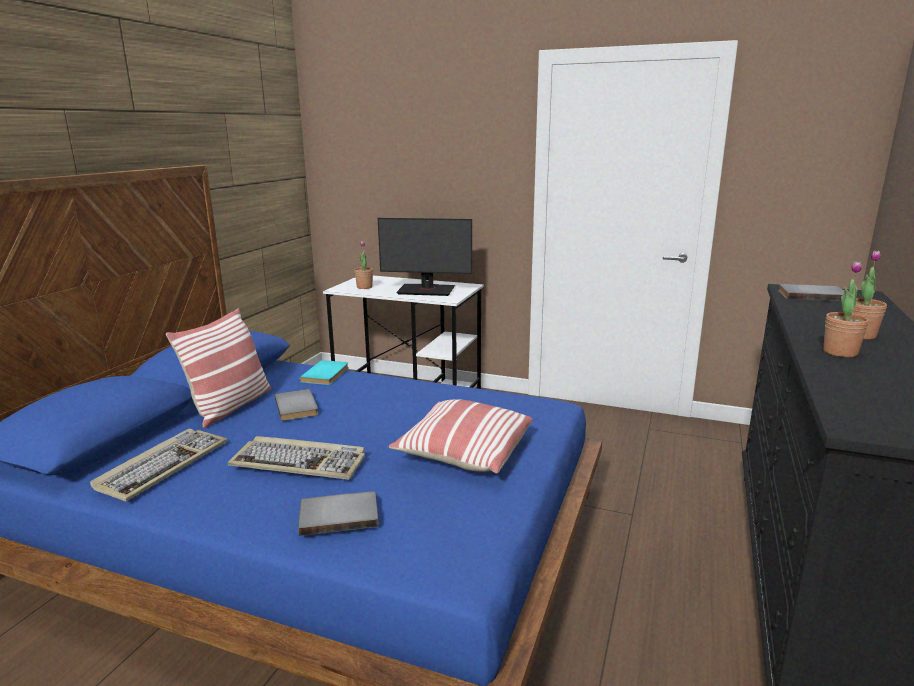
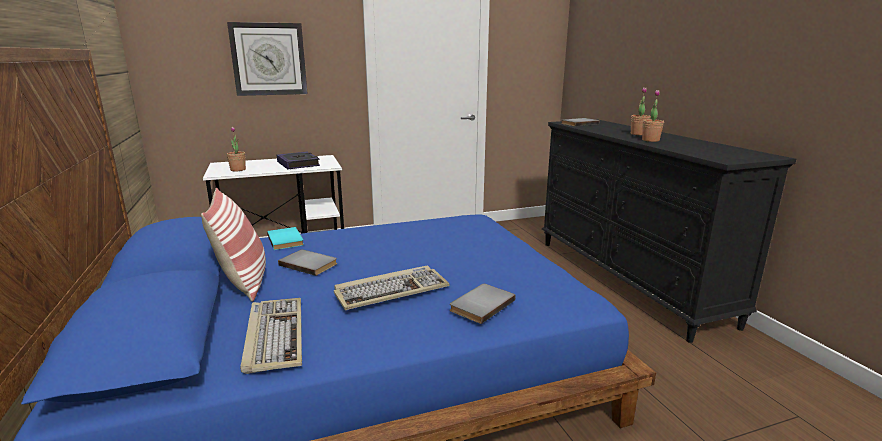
camera: 40 degrees left, 0 degrees up
(426, 167) = (269, 59): none -> wall clock
(426, 290) = (298, 164): monitor -> book
(464, 453) = (477, 253): pillow -> none

